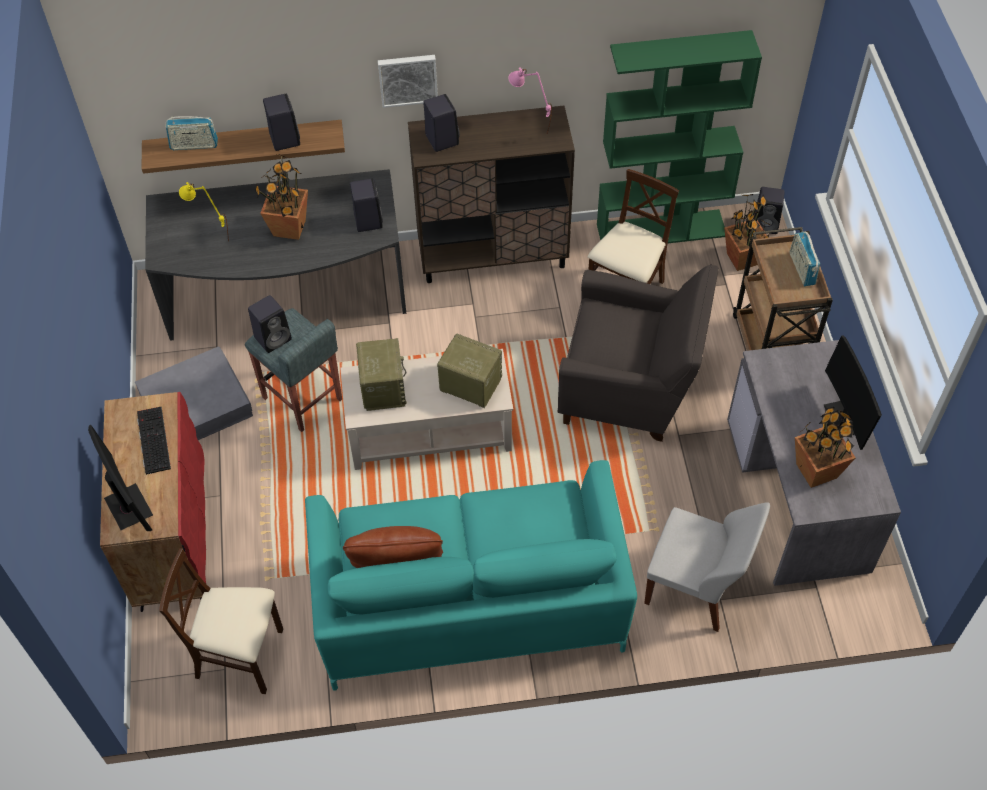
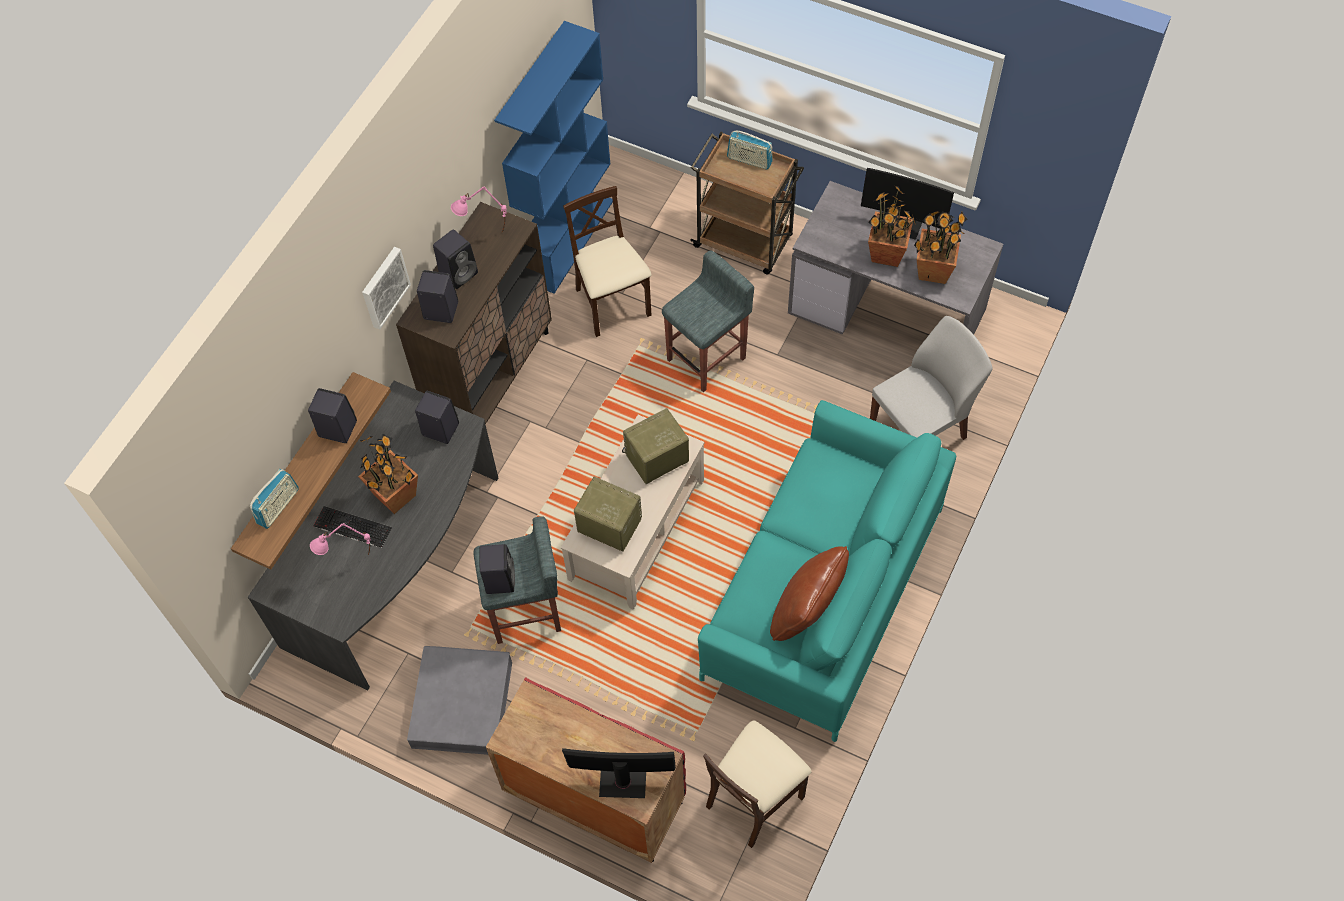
camera: 55 degrees left, 5 degrees up
(152, 440) = (562, 726): keyboard -> keyboard (351, 527)
(211, 237) = (351, 566): yellow table lamp -> pink table lamp
(631, 387) = (707, 358): grey armchair -> grey stool
(662, 229) = (568, 239): green bookcase -> blue bookcase
(742, 259) = (644, 205): potted plant -> potted plant (887, 254)
(766, 224) = (624, 167): black speaker -> black speaker (459, 273)

